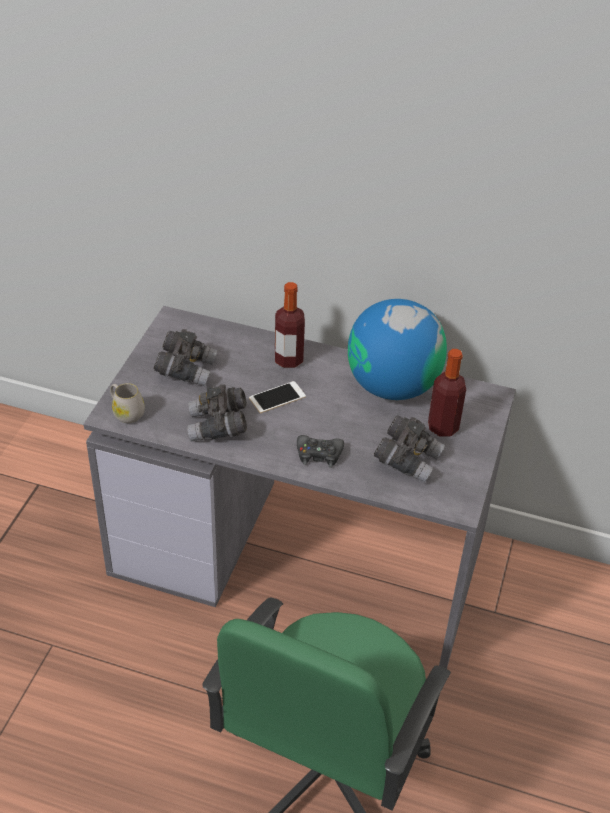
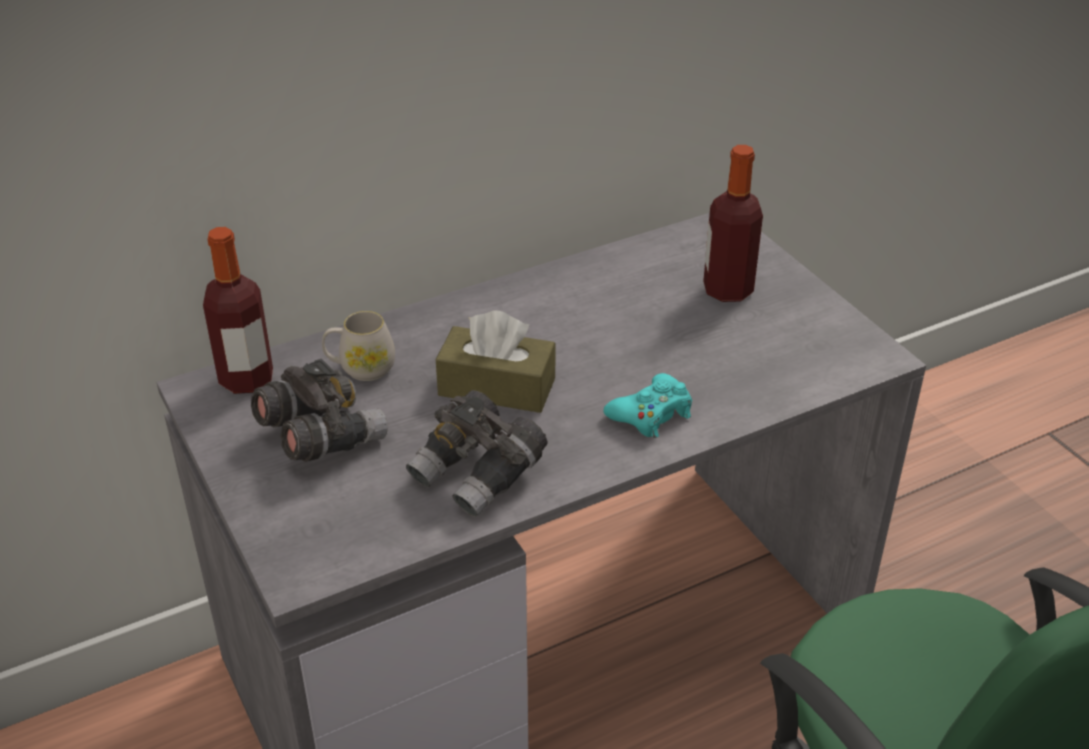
camera: 45 degrees left, 5 degrees down
(126, 412) = (319, 552): white mug -> white mug (360, 368)
(277, 397) = (497, 387): phone -> brown tissue box
(288, 360) = (440, 336): bottle -> bottle (246, 379)
(319, 454) = (651, 414): black game controller -> turquoise game controller
(392, 385) = (606, 284): globe -> none
(407, 459) = (750, 348): grey binoculars -> none

